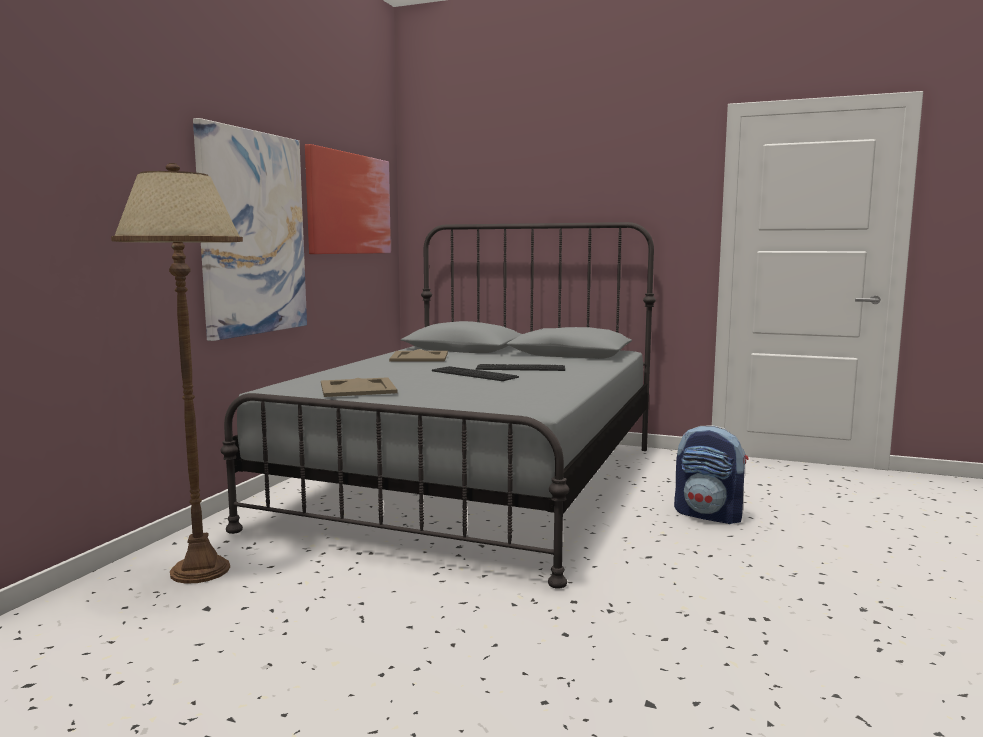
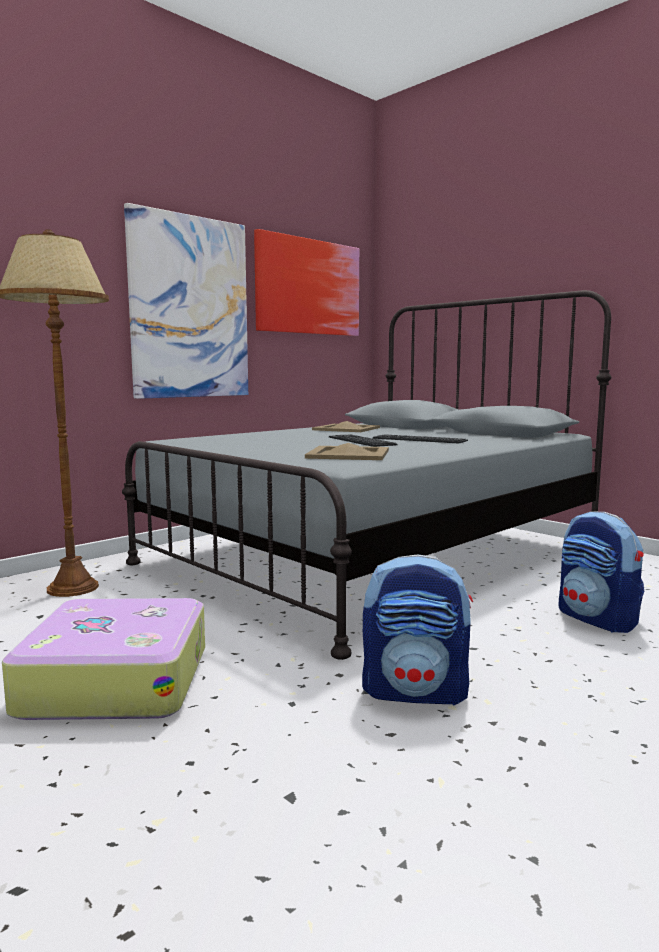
camera: 25 degrees right, 0 degrees up
(358, 388) = (228, 443): beige tray -> beige tray (349, 454)
(384, 652) = (116, 680): none -> suitcase
(646, 601) = (416, 692): none -> backpack

